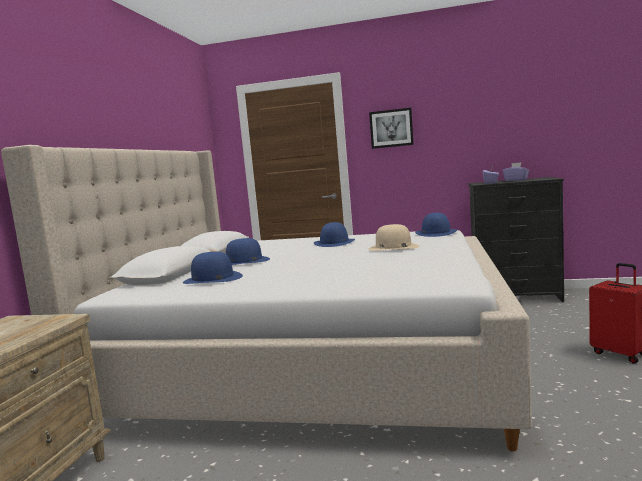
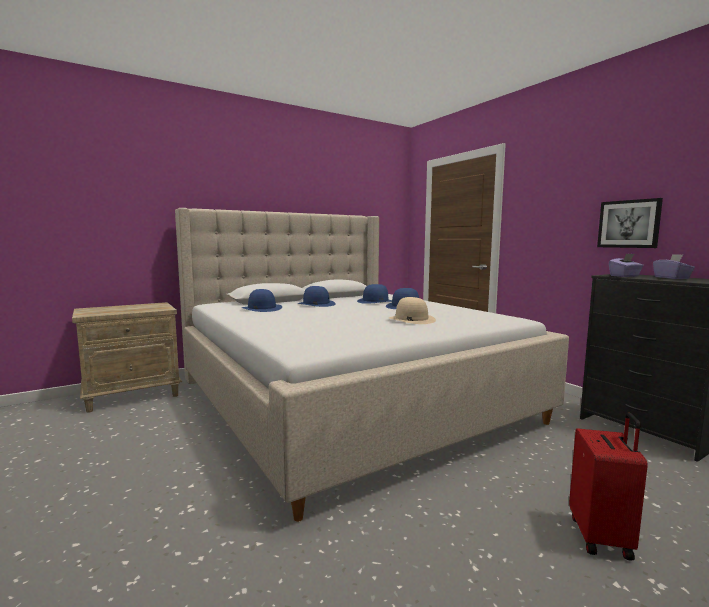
camera: 45 degrees right, 0 degrees up
(391, 128) = (543, 202): picture -> picture (629, 224)
(436, 233) = (496, 319): blue hat -> blue hat (375, 301)

